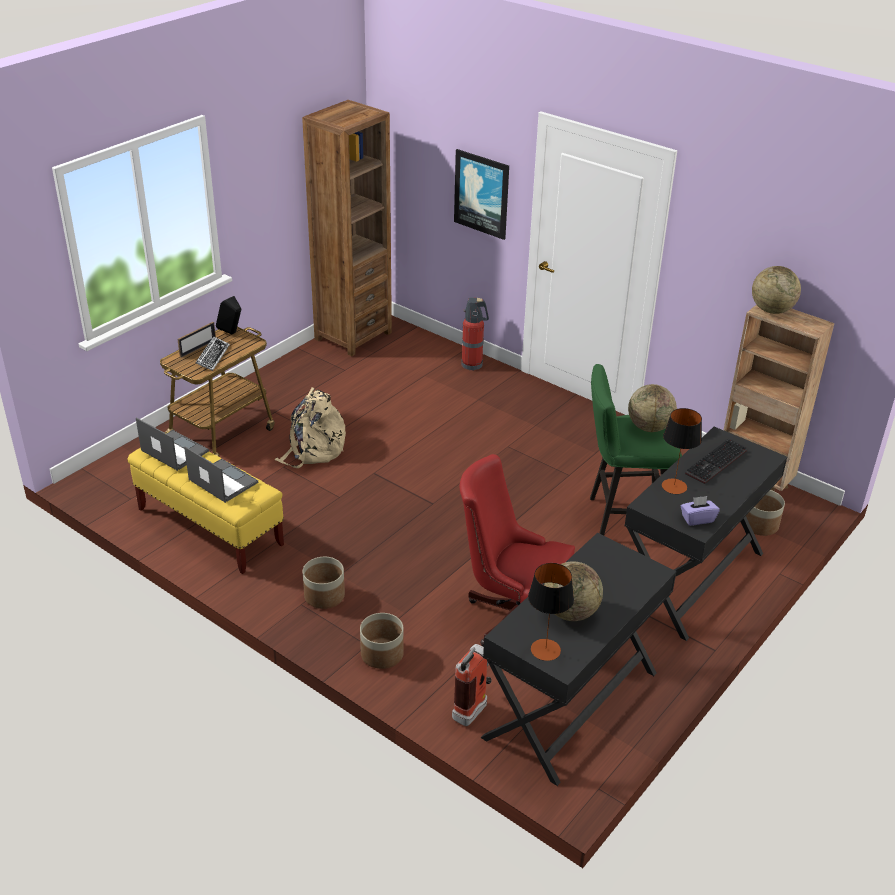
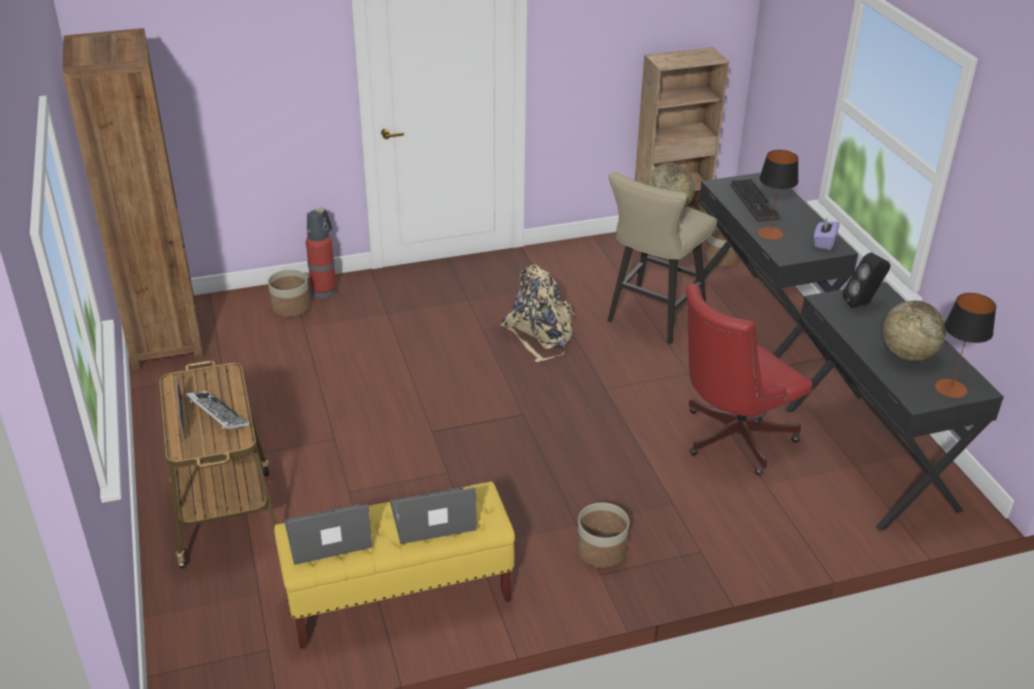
camera: 55 degrees left, 0 degrees up
(232, 333) = (185, 381): black speaker -> black speaker (862, 304)
(313, 450) = (343, 457): beige backpack -> beige backpack (540, 335)
(381, 654) = (722, 547): planter -> planter (291, 307)
(473, 707) = (837, 517): fire extinguisher -> none
(482, 193) = (281, 85): picture -> none
(621, 519) = (651, 319): green stool -> beige stool
(771, 310) = (667, 59): globe -> none

